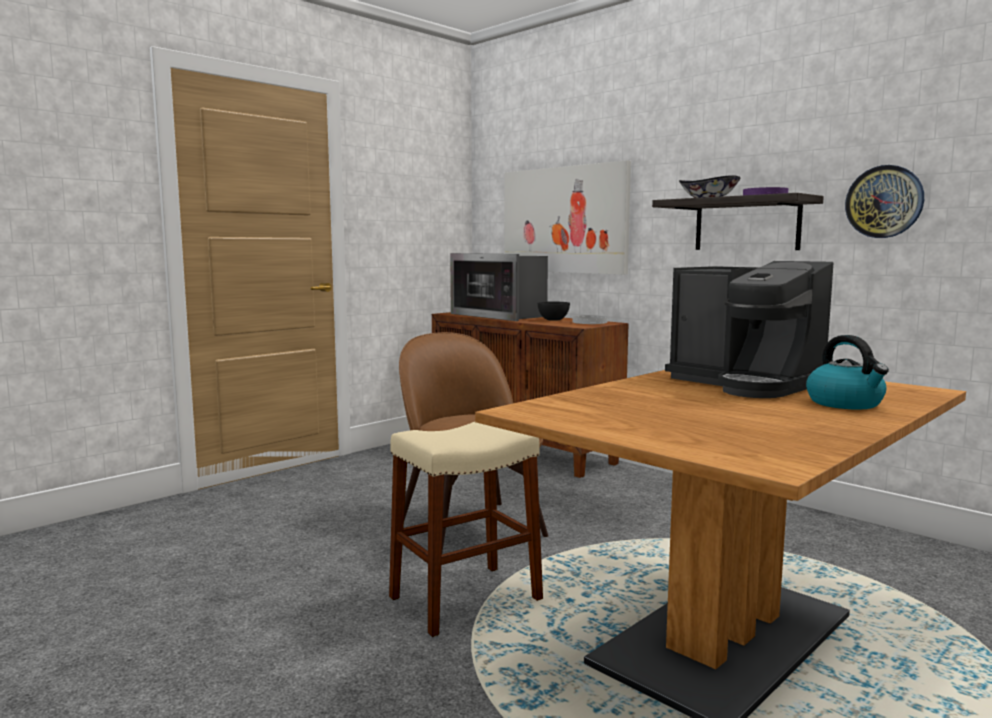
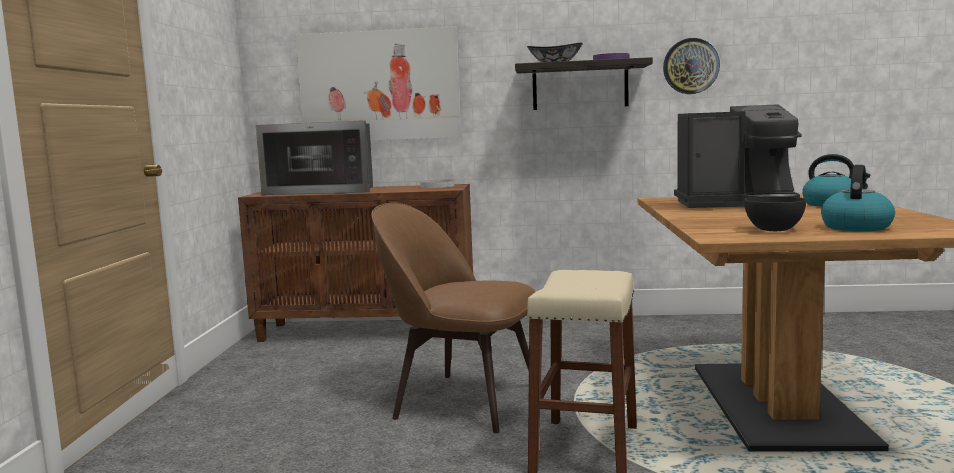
camera: 40 degrees left, 0 degrees up
(553, 320) = (396, 188): grey bowl -> grey bowl (773, 230)
(689, 431) = (856, 227): none -> kettle

